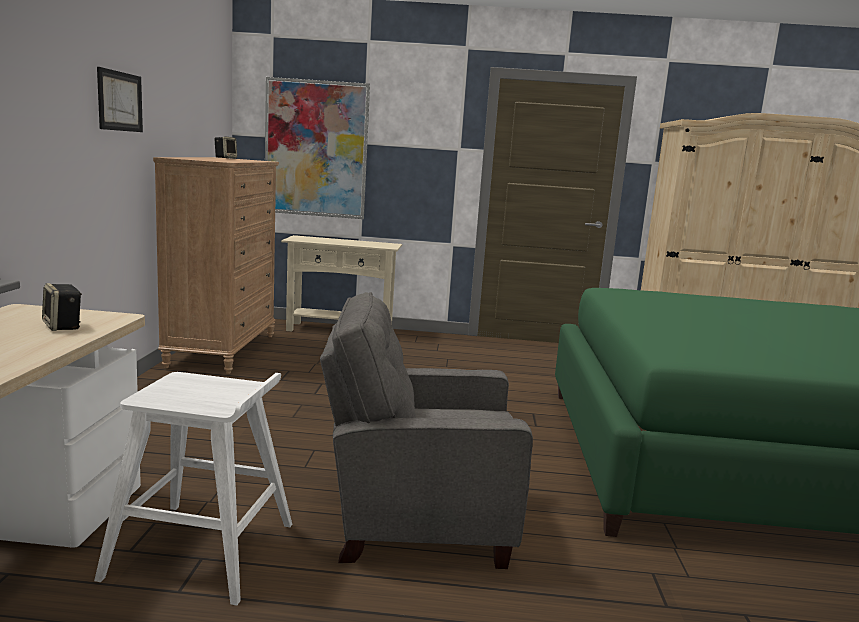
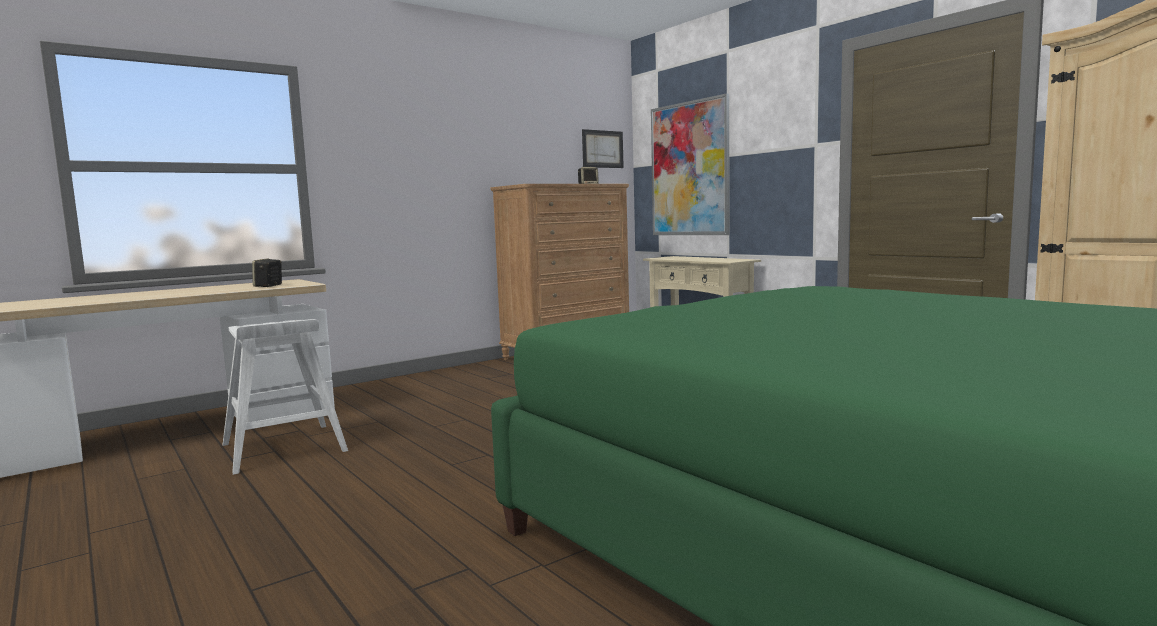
camera: 50 degrees right, 5 degrees down
(119, 101) = (452, 146): picture -> picture (602, 149)
(416, 521) = (409, 473): grey armchair -> none

